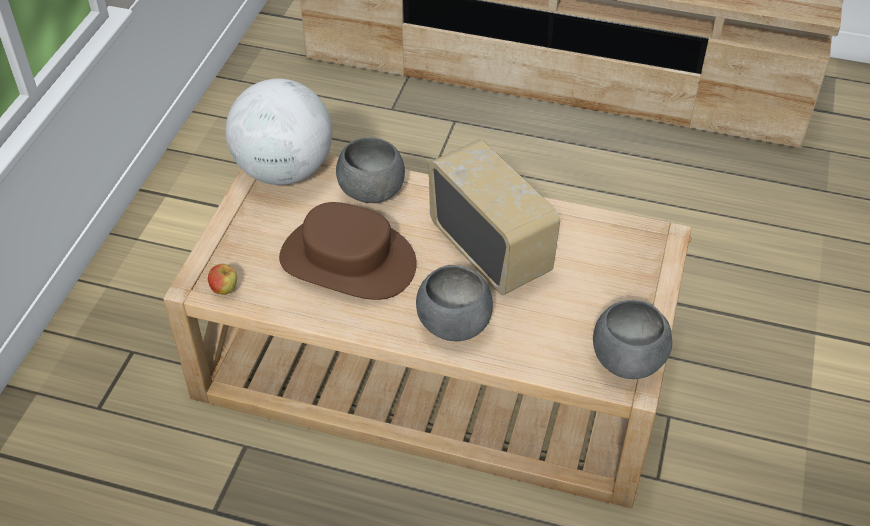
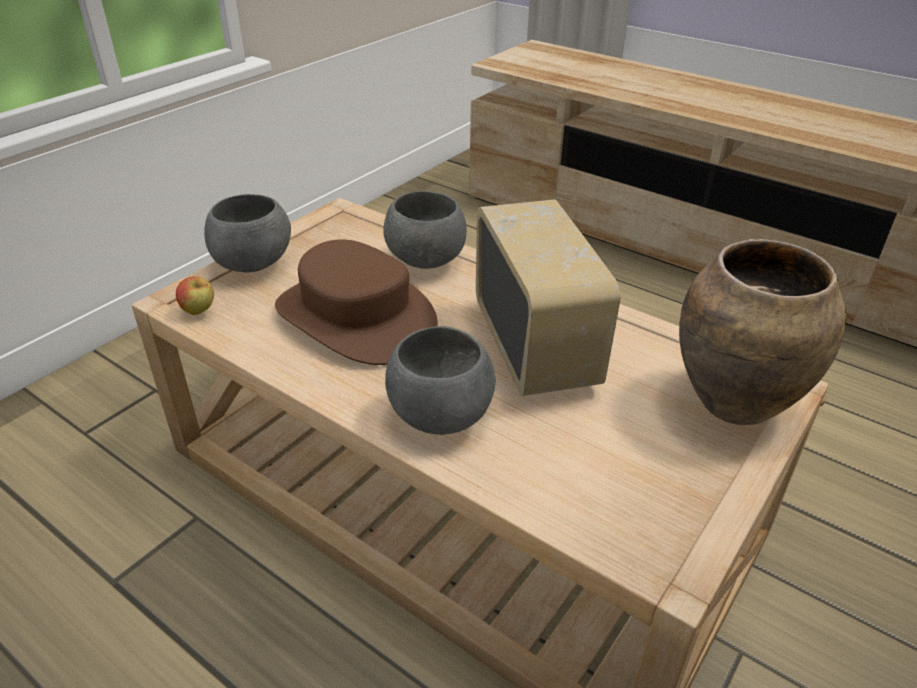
camera: 20 degrees right, 10 degrees down
(284, 171) = (346, 225): globe -> none
(629, 360) = (676, 532): grey bowl -> grey bowl (254, 264)
(638, 260) = (736, 404): none -> brown vase

